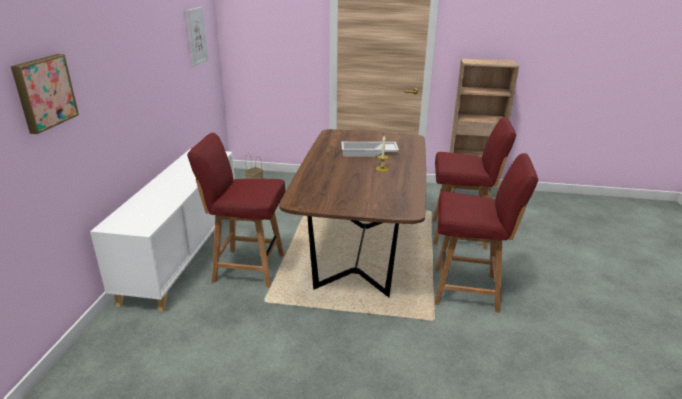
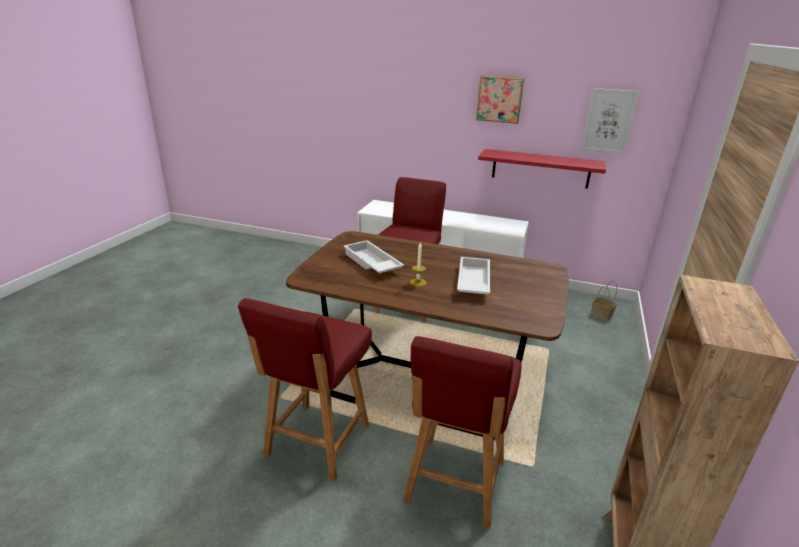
camera: 100 degrees right, 0 degrees up
(44, 92) = (371, 103): picture -> picture (500, 99)
(181, 96) = (540, 168): none -> red shelf
(358, 187) = (371, 263): none -> white tray

